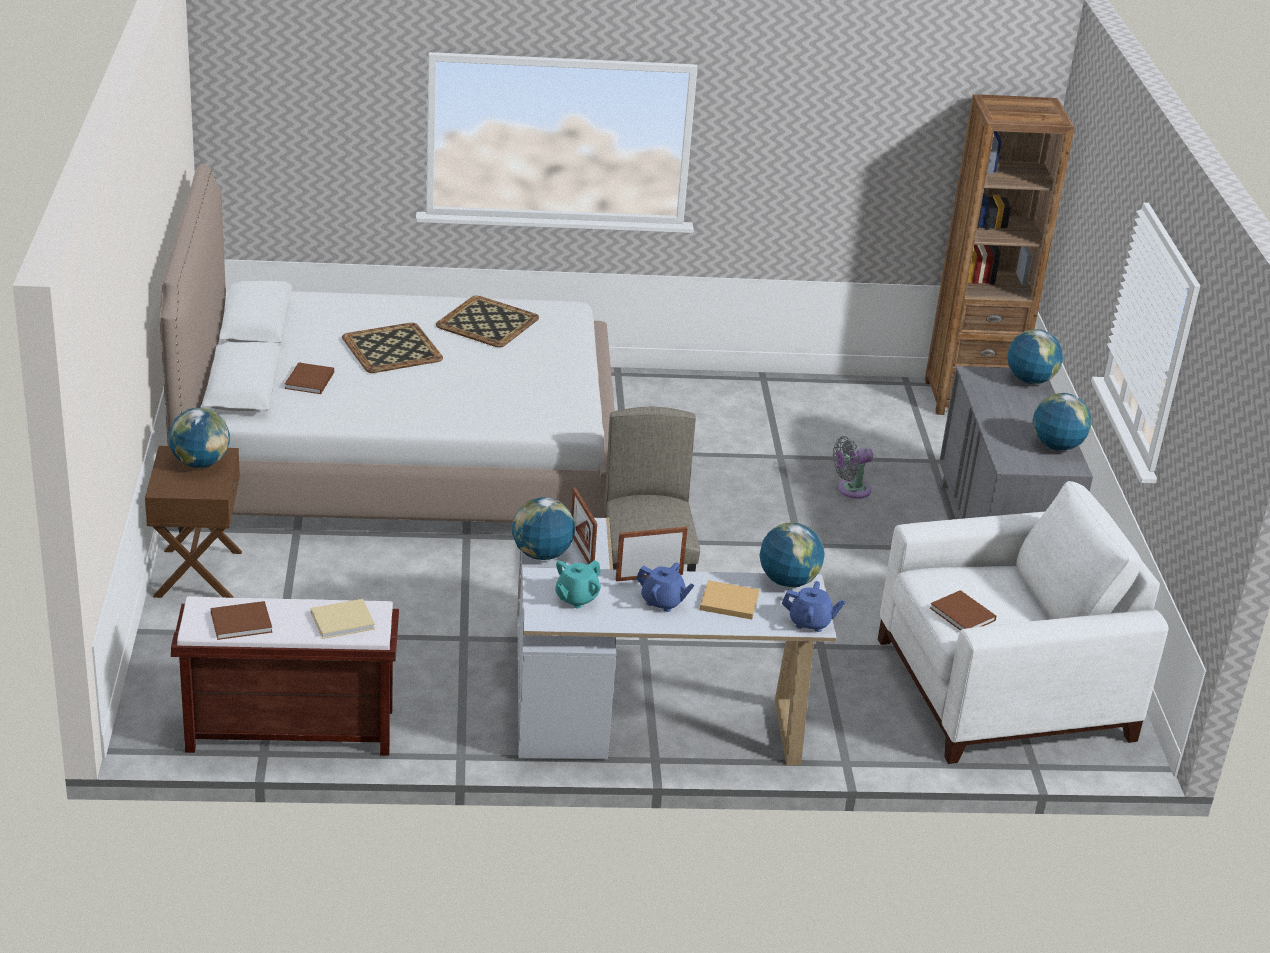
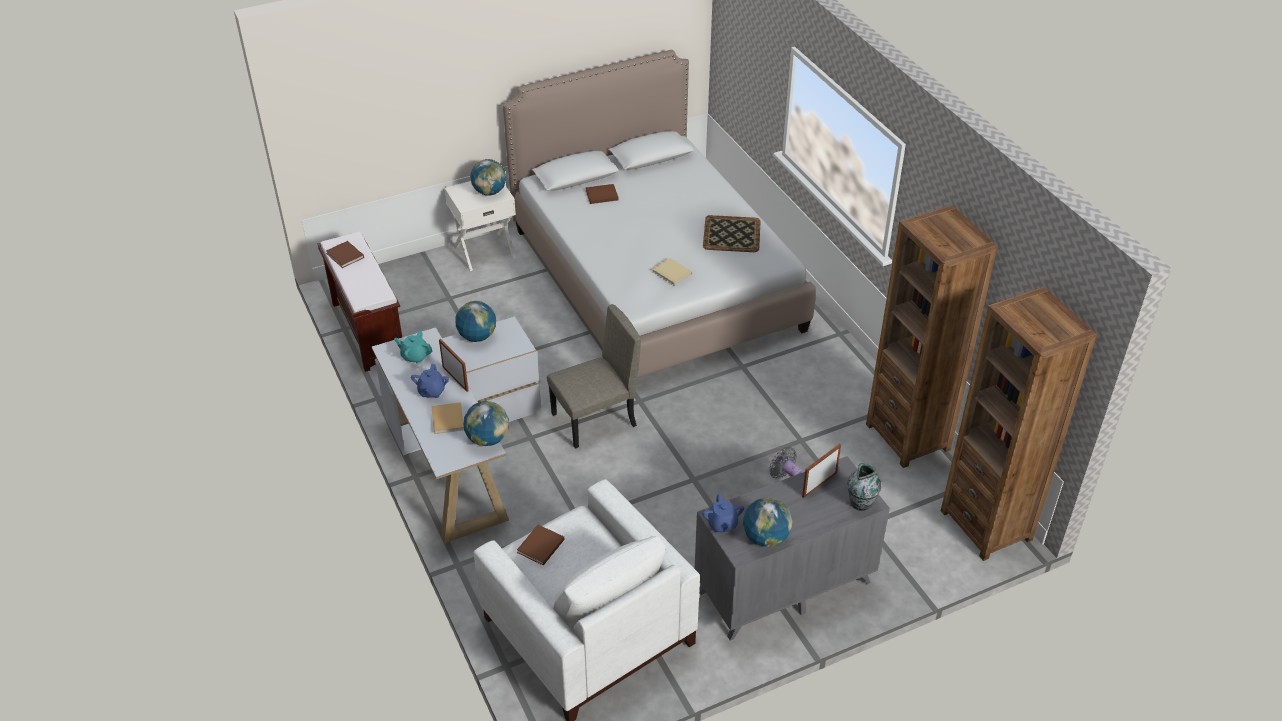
camera: 70 degrees right, 10 degrees up
(196, 574) = (484, 251): brown nightstand -> white nightstand
(344, 620) = (365, 287): beige book -> beige book (672, 273)
(393, 349) = (663, 211): tray -> none
(581, 550) = (491, 350): picture frame -> picture frame (819, 484)
(810, 622) = (445, 460): blue teapot -> blue teapot (722, 524)
(817, 393) = (908, 437): none -> brown bookcase
(1030, 380) = (861, 502): globe -> vase

